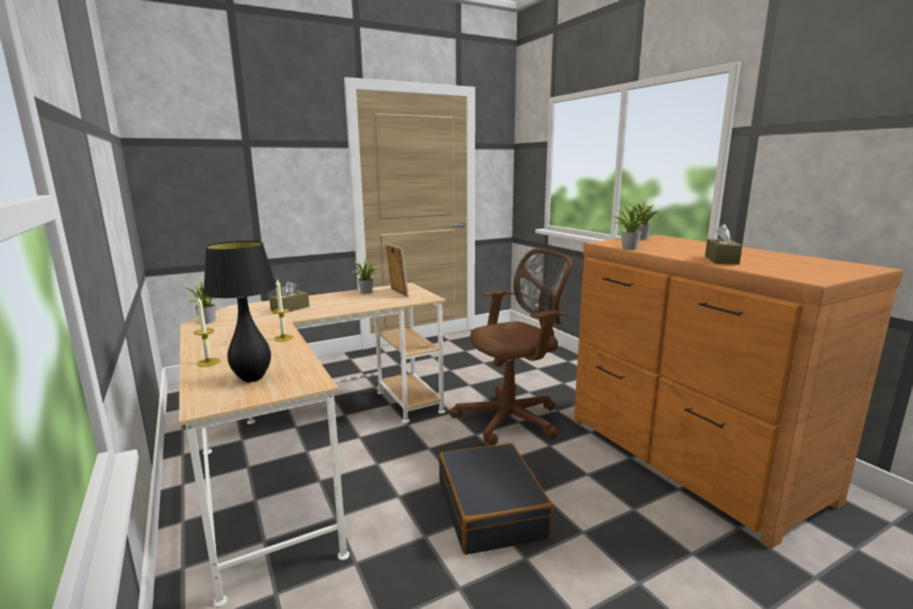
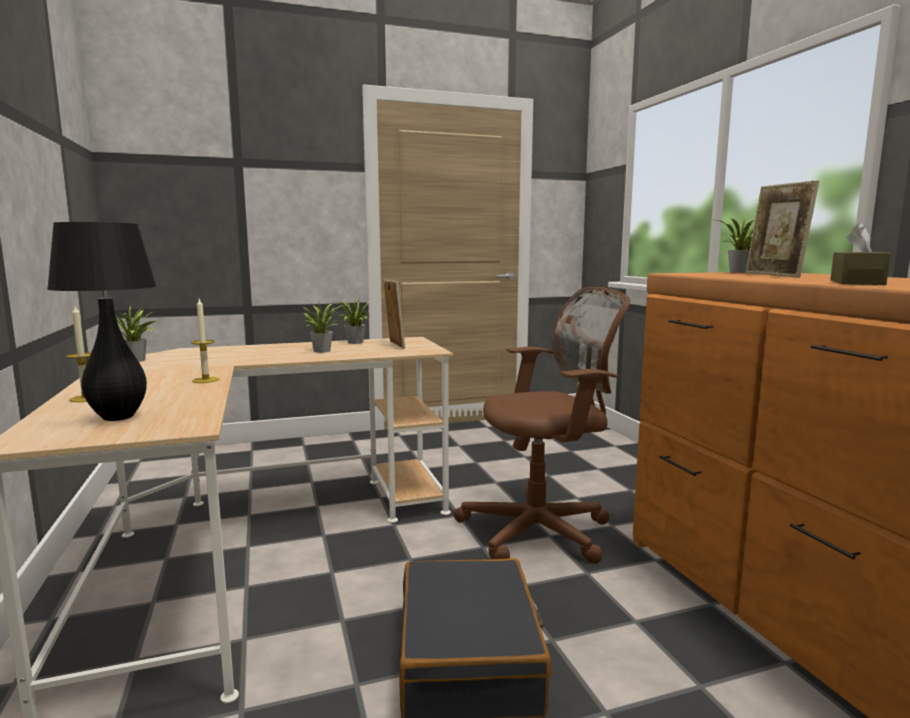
camera: 10 degrees right, 5 degrees down
(290, 308) = (245, 353): brown tissue box -> none
(628, 247) = (710, 275): potted plant -> potted plant (321, 350)
(667, 246) = (774, 275): none -> picture frame

